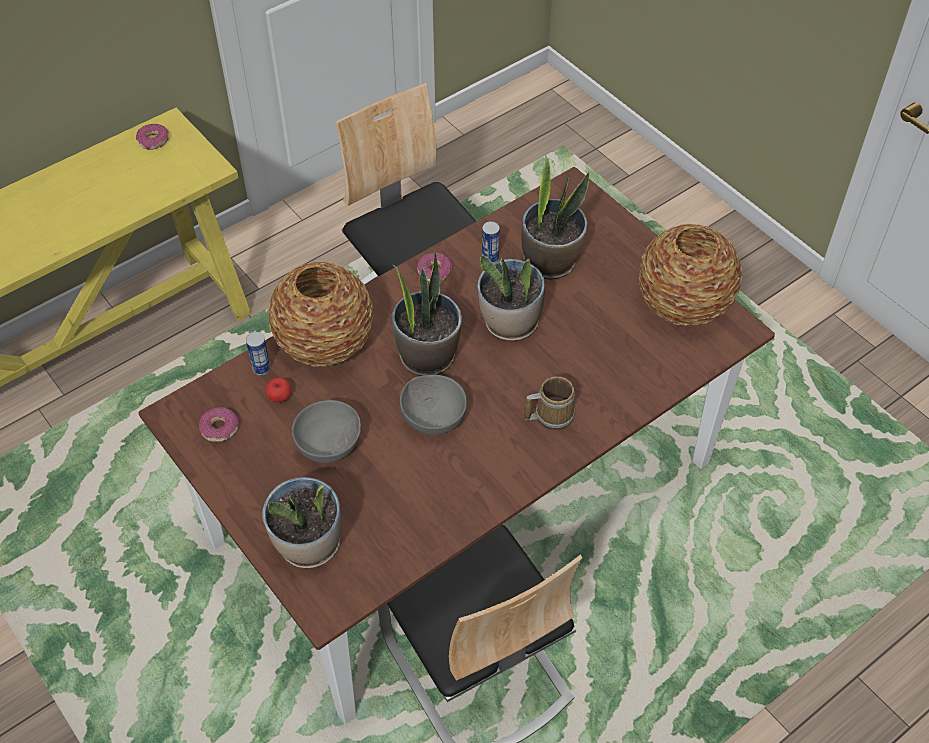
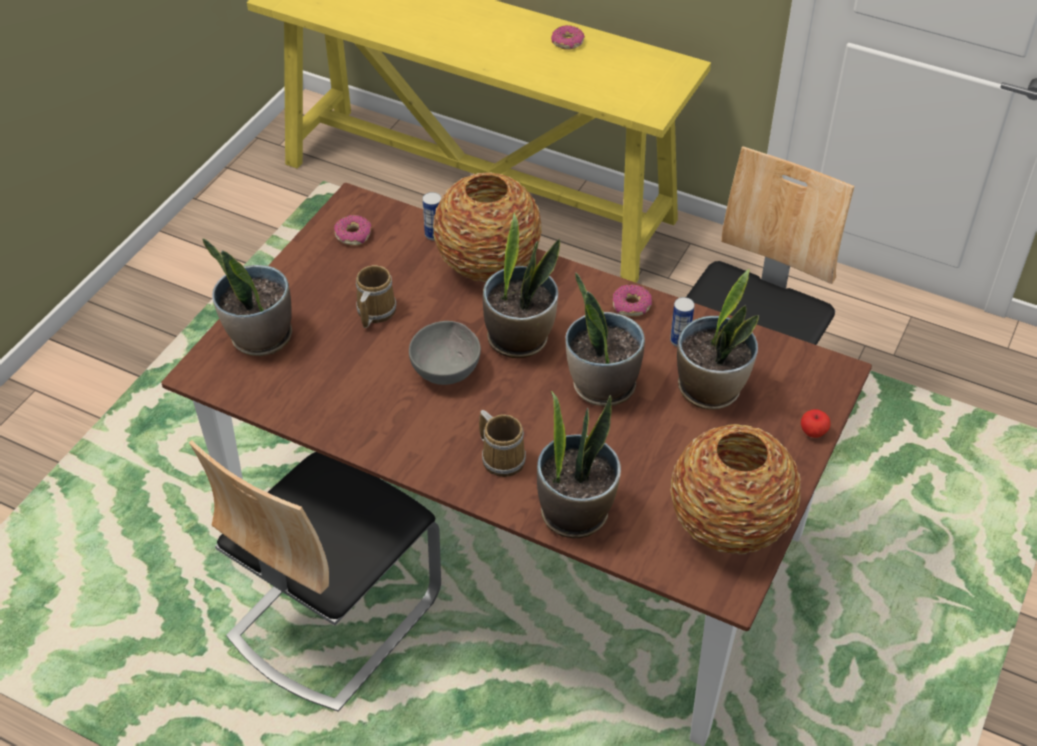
camera: 65 degrees right, 5 degrees down
(154, 141) = (657, 66): donut -> donut (567, 43)
(279, 397) = (409, 258): apple -> apple (813, 432)
(330, 445) = (374, 311): grey bowl -> mug
(629, 390) = (575, 512): none -> potted plant

